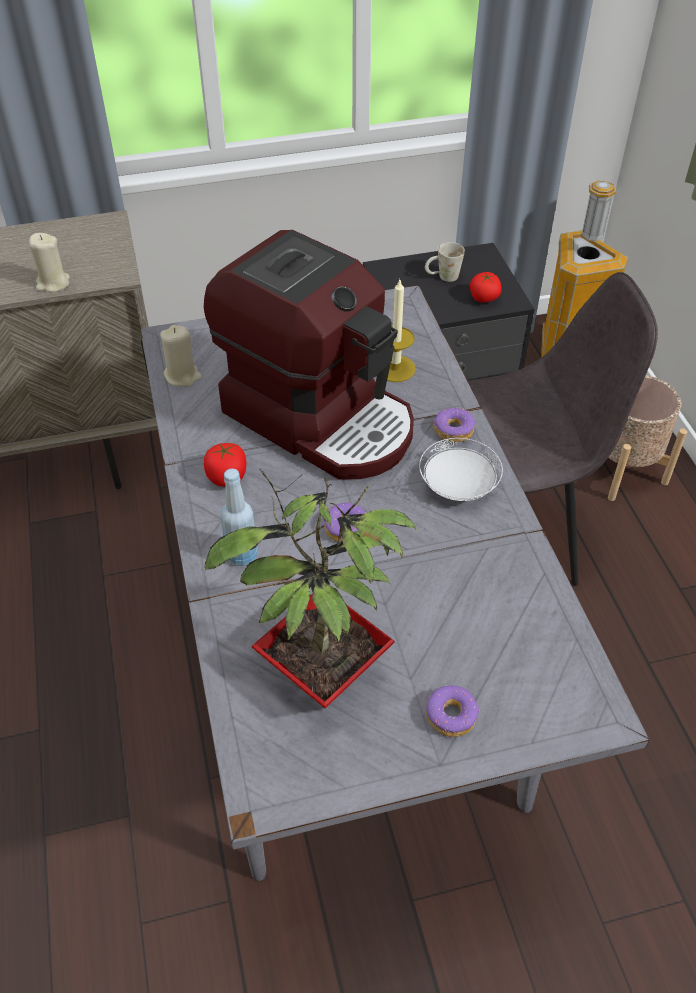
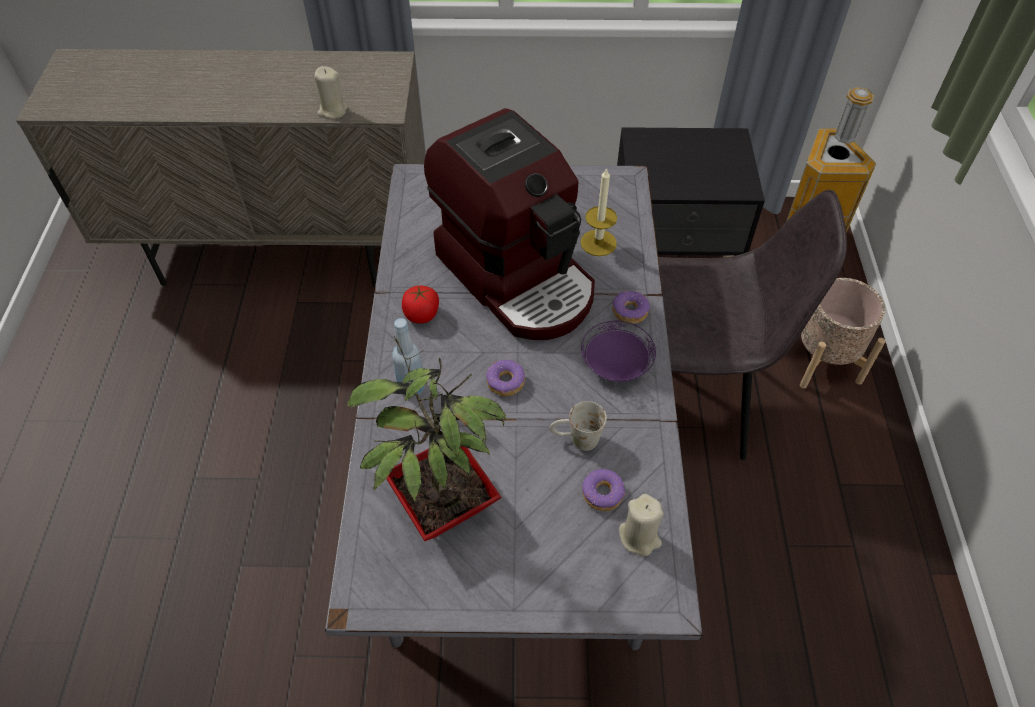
camera: 15 degrees right, 5 degrees up
(183, 376) = (414, 215): beige candle -> beige candle (639, 537)
(442, 277) = (689, 155): white mug -> white mug (576, 440)
(451, 716) = (538, 570): donut -> donut (603, 494)
(459, 485) = (616, 364): white plate -> purple plate
(483, 298) = (720, 182): tomato -> none

